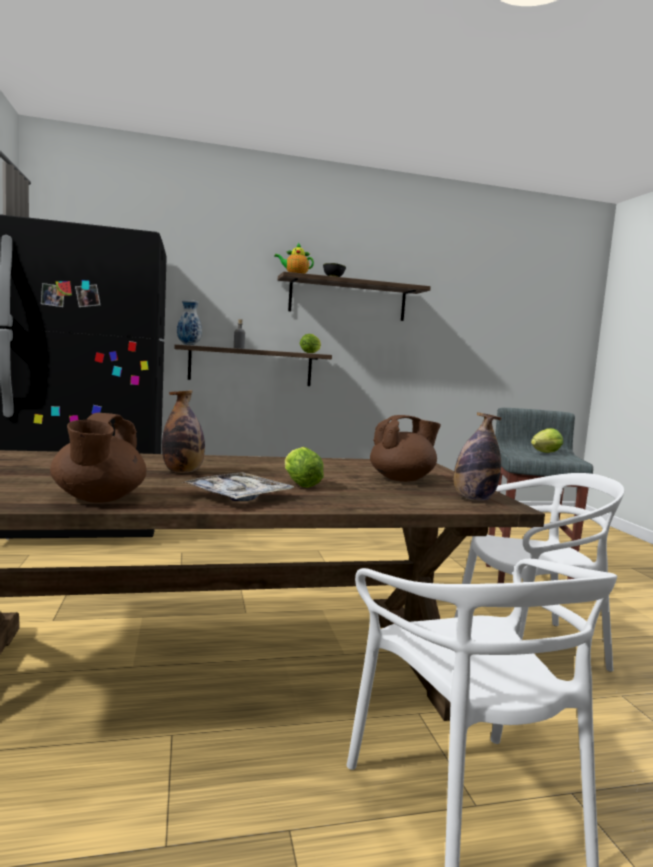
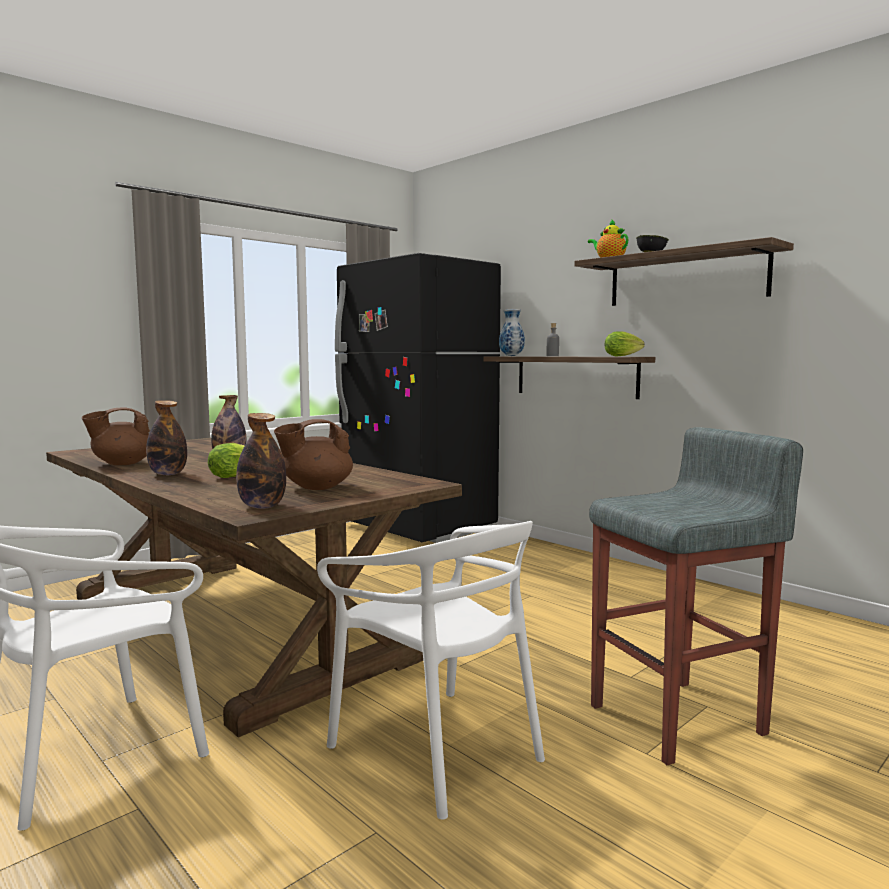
camera: 60 degrees right, 0 degrees up
(238, 496) = (168, 474): tray -> bottle
(402, 479) = (316, 487): brown teapot -> brown teapot turned 120 degrees clockwise
(544, 453) = (687, 504): lettuce -> none

